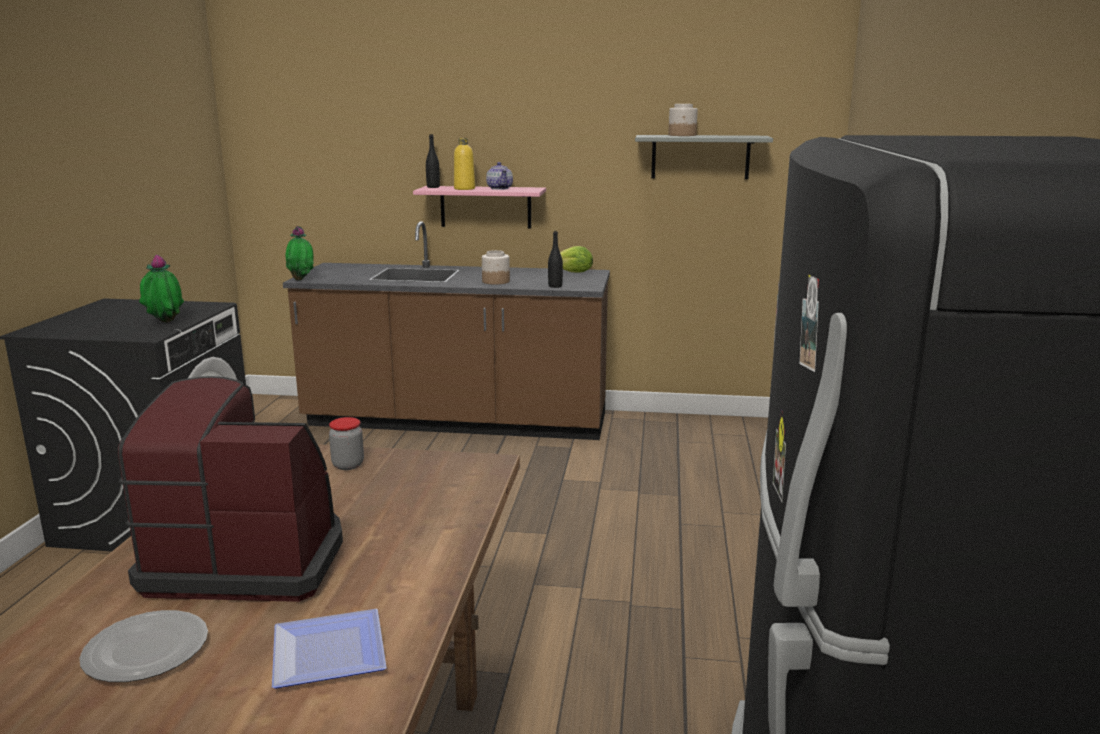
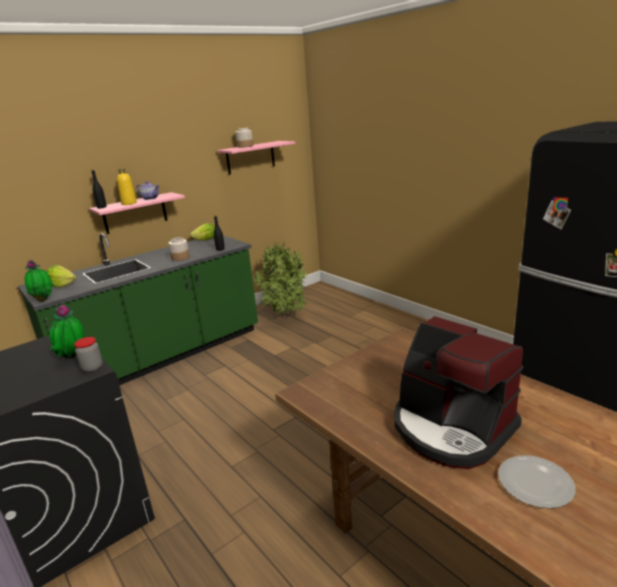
camera: 45 degrees left, 5 degrees up
(247, 559) = (451, 428): coffee machine -> coffee machine turned 90 degrees counterclockwise
(332, 649) = (571, 426): plate -> none
(345, 273) = (62, 285): none -> lettuce
(348, 465) = (358, 371): jar -> jar (92, 368)
(456, 422) = (163, 357): brown counter -> green counter
(673, 441) = (286, 315): none -> potted plant
(700, 157) = (250, 157): grey shelf -> pink shelf

